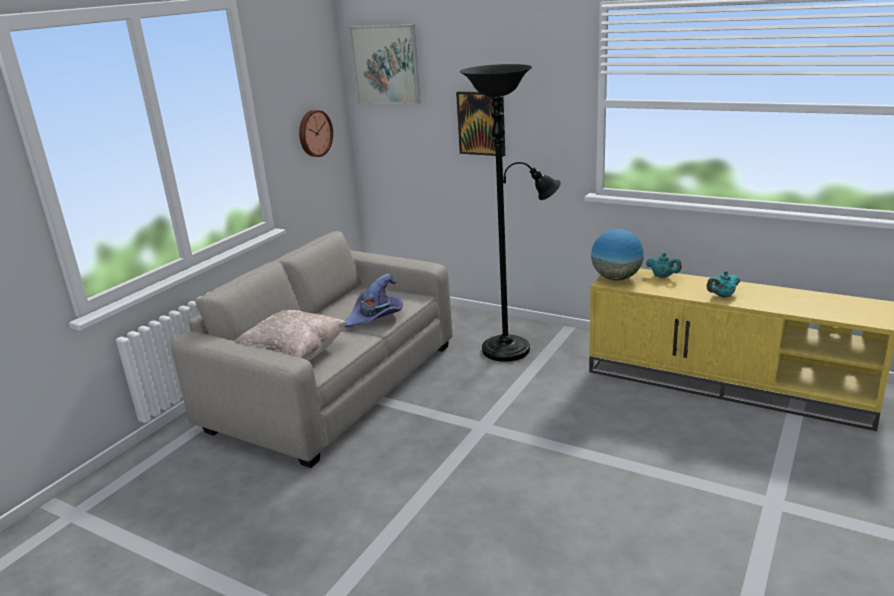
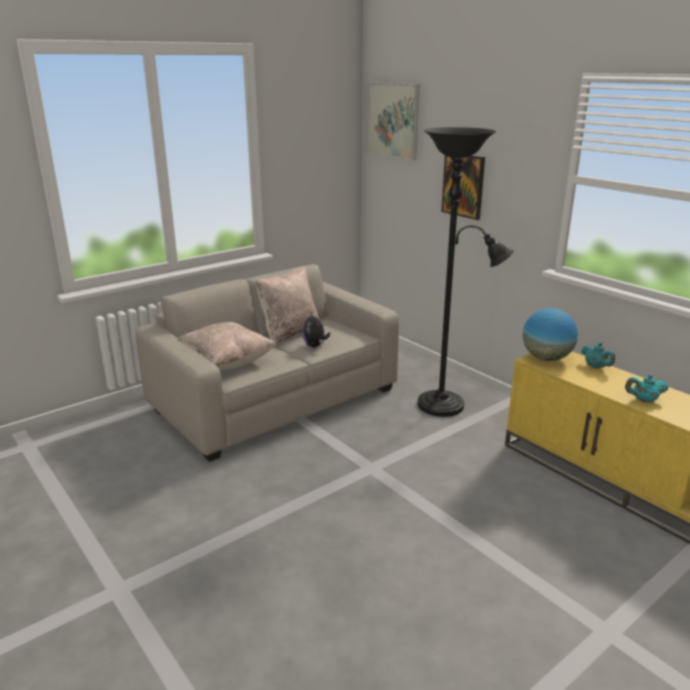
camera: 20 degrees right, 0 degrees up
(314, 133) = (319, 175): wall clock -> none
(334, 310) = (289, 332): none -> beige pillow
(376, 317) = (315, 346): purple hat -> plush toy

